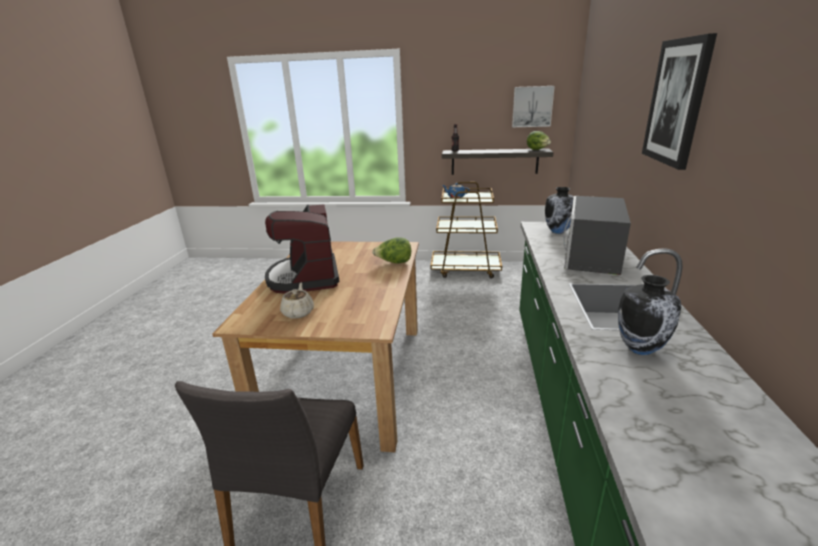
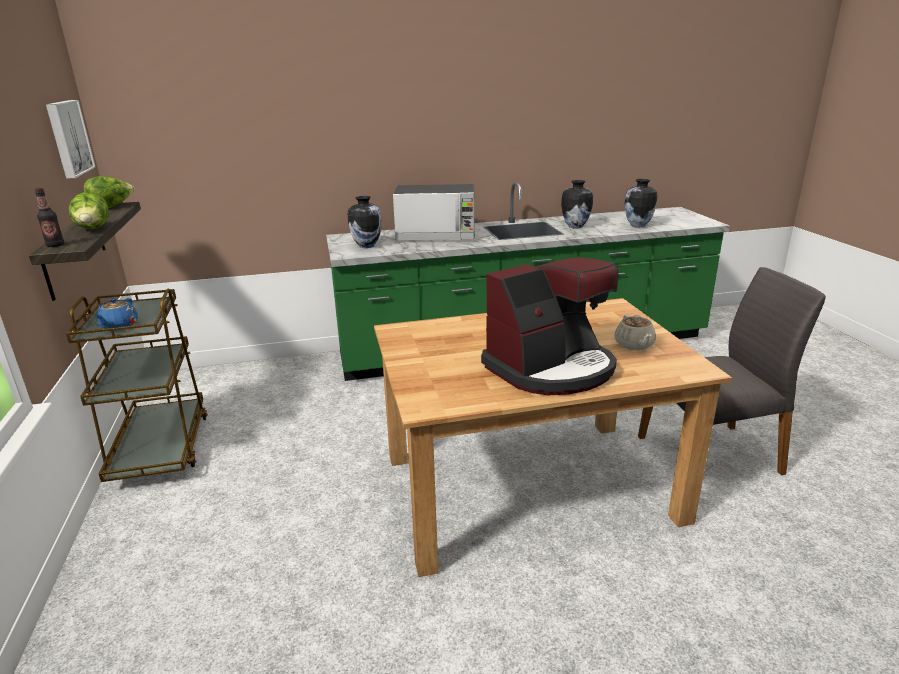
camera: 110 degrees left, 0 degrees up
(298, 312) = (634, 345): beige teapot -> beige teapot turned 75 degrees counterclockwise
(394, 262) = (461, 325): lettuce -> lettuce (93, 229)
(653, 421) = (637, 225): none -> vase
(677, 102) = (430, 93): picture -> none

